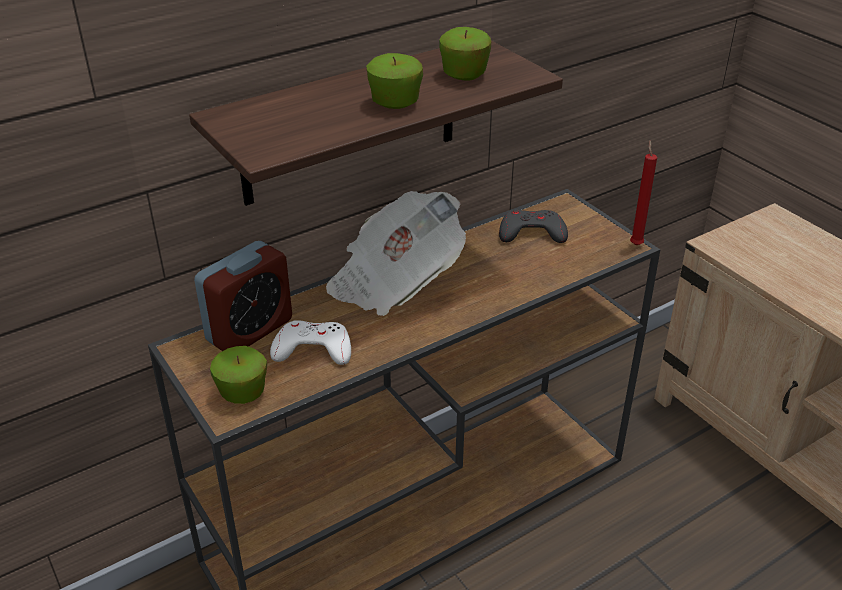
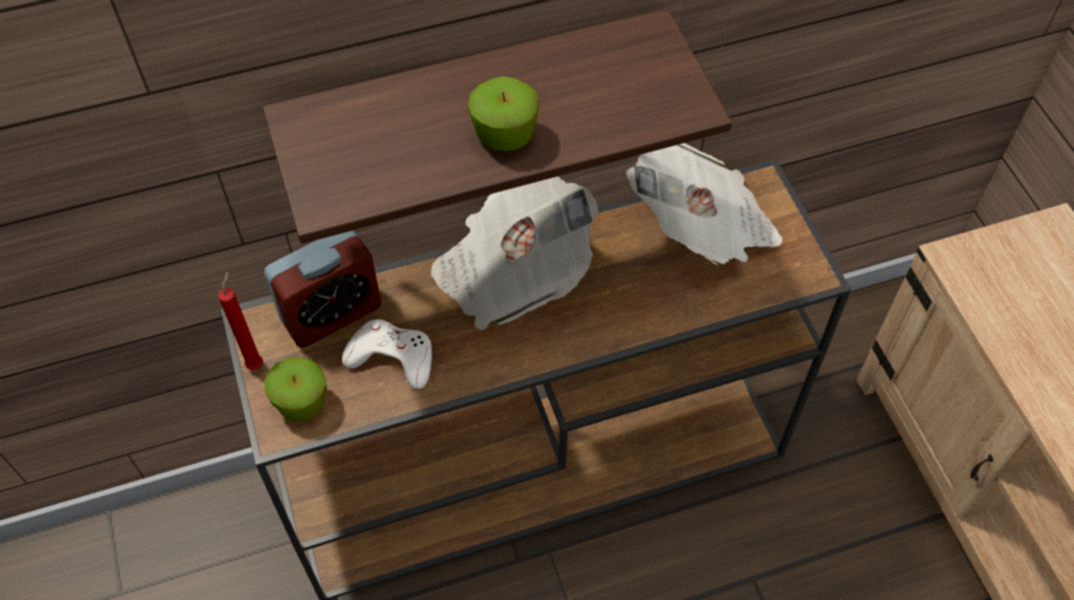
camera: 15 degrees right, 20 degrees up
(464, 75) = (609, 91): apple -> none
(531, 233) = (702, 228): grey game controller -> newspaper
(635, 244) = (823, 274): red candle -> red candle (256, 363)

